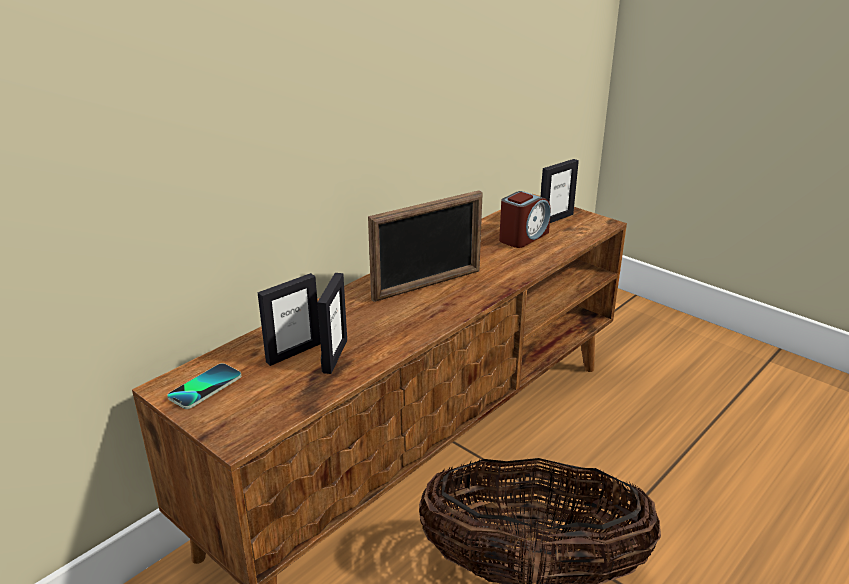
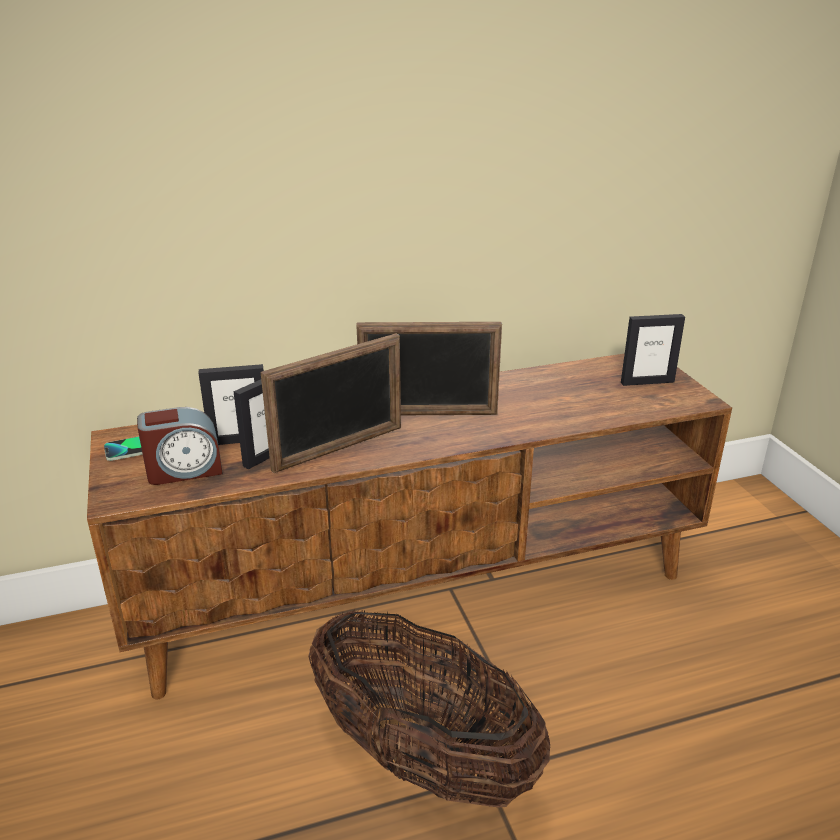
camera: 30 degrees right, 0 degrees up
(388, 333) = (339, 448): none -> picture frame
(523, 237) = (586, 392): alarm clock -> alarm clock (184, 470)

